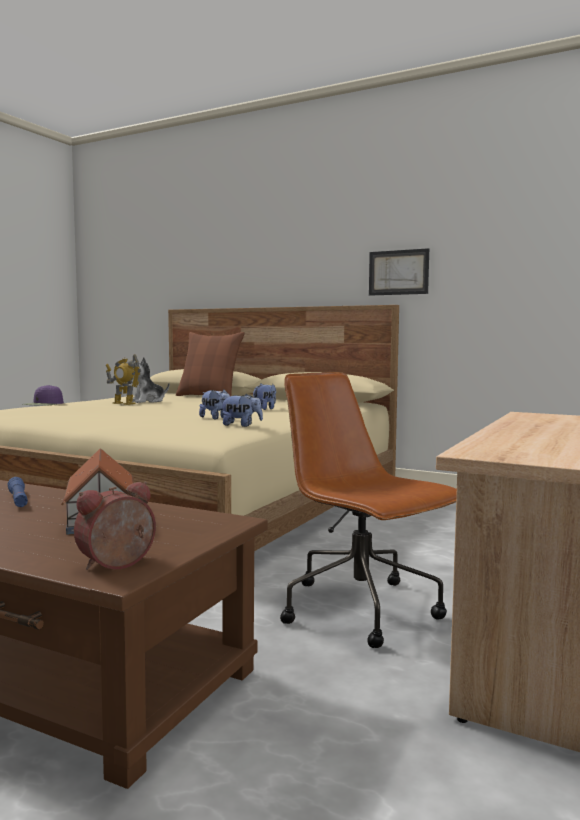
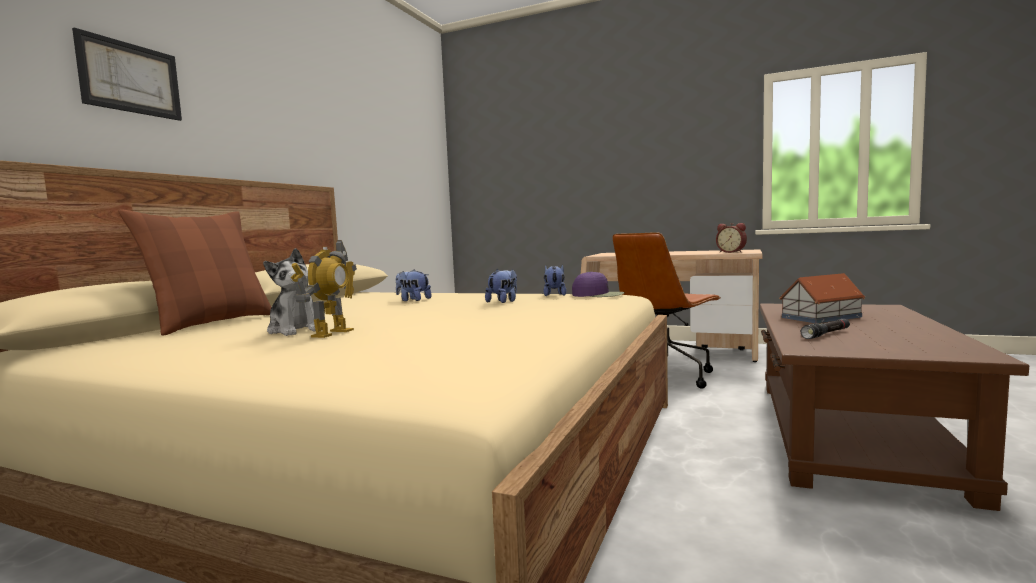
camera: 95 degrees left, 0 degrees up
(18, 499) = (826, 334): blue flashlight -> black flashlight
(43, 404) = (326, 363): purple cap -> purple cap (598, 295)
(118, 565) = (876, 307): alarm clock -> alarm clock (731, 252)
(398, 272) = (316, 153): picture -> picture (130, 78)

